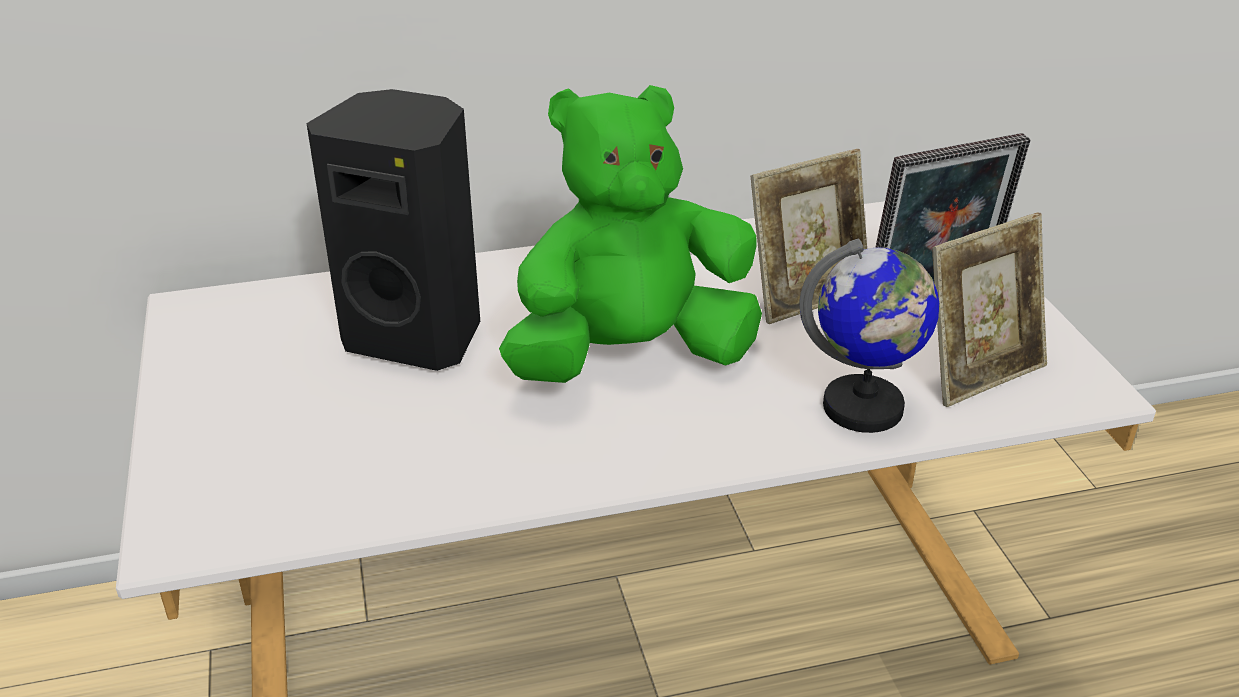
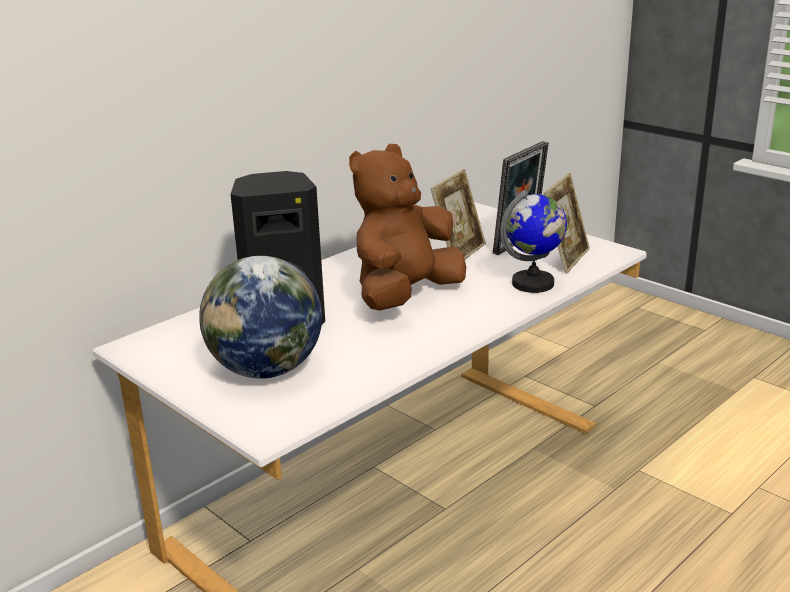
camera: 30 degrees left, 10 degrees down
(295, 423) = (266, 370): none -> globe
(631, 356) = (405, 296): green plush toy -> brown plush toy

